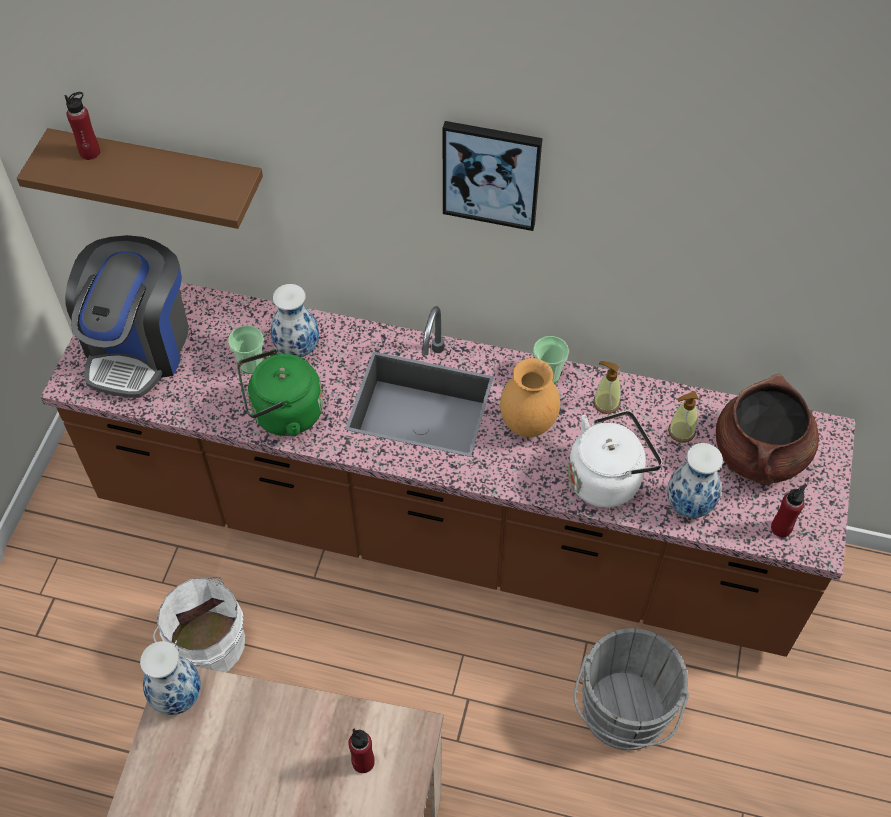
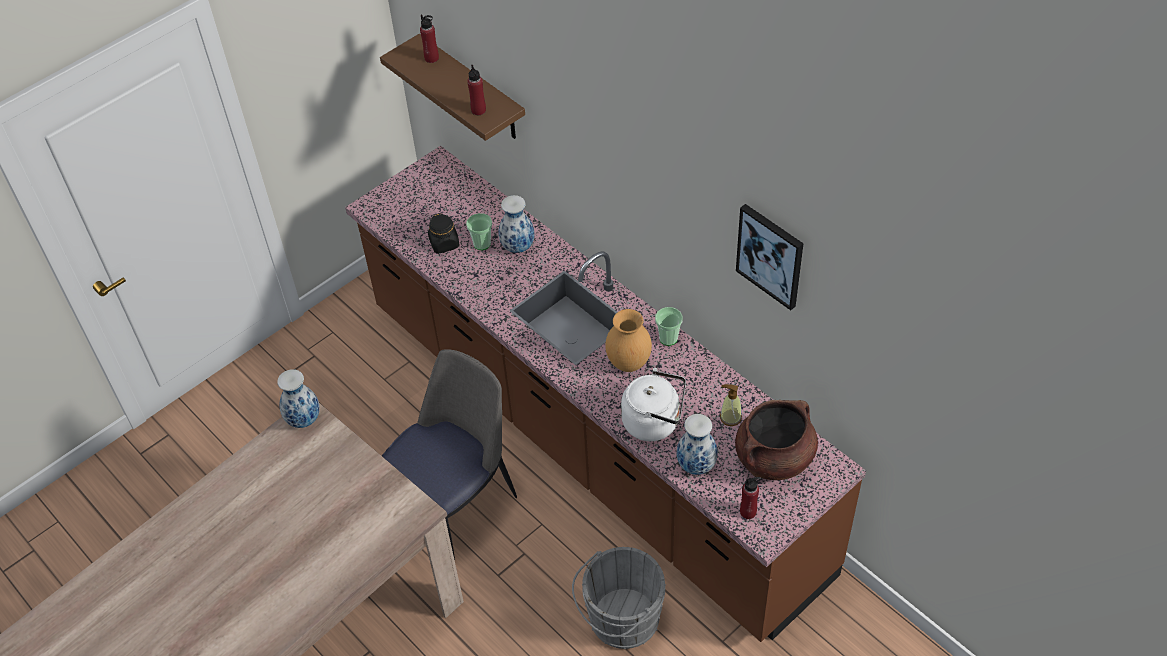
camera: 35 degrees right, 5 degrees down
(139, 346) = (423, 202): coffee machine -> none
(204, 385) = (444, 243): none -> black jar
(207, 642) = (385, 430): white bucket -> none
(283, 414) = (478, 283): green kettle -> none
(351, 683) = (456, 502): none -> chair
(363, 762) = (379, 512): red bottle -> red bottle (478, 110)
(491, 174) = (644, 166): picture -> picture (770, 255)
(606, 403) = (693, 375): soap dispenser -> none

